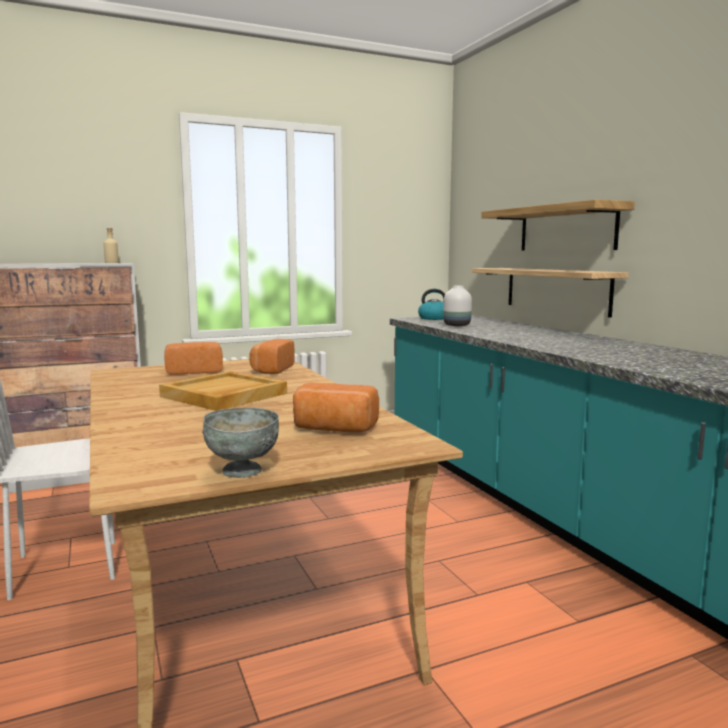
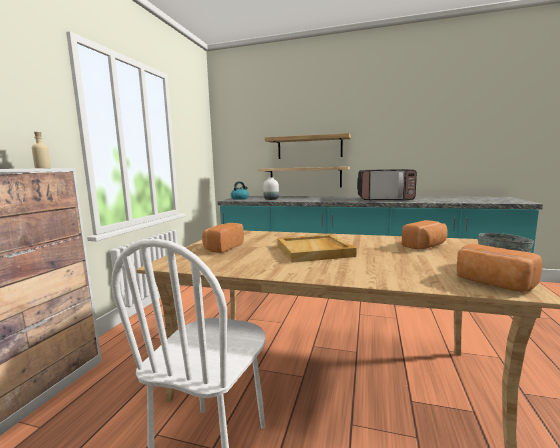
camera: 50 degrees left, 0 degrees up
(271, 369) = (259, 236): bread -> bread (492, 284)
(623, 353) = (384, 199): none -> microwave

